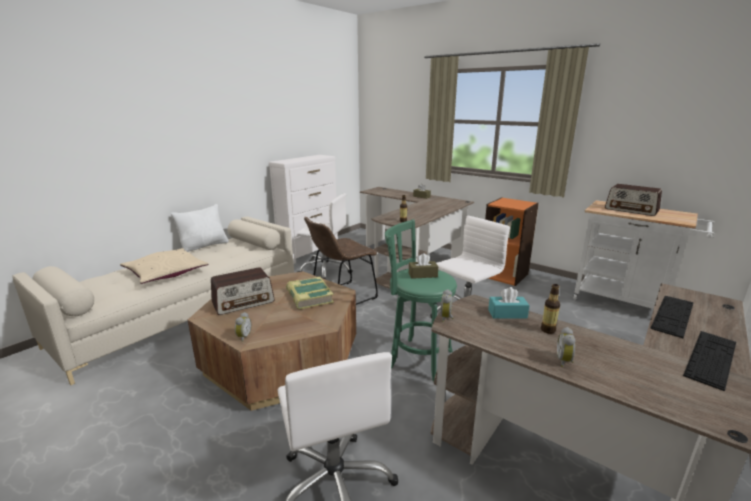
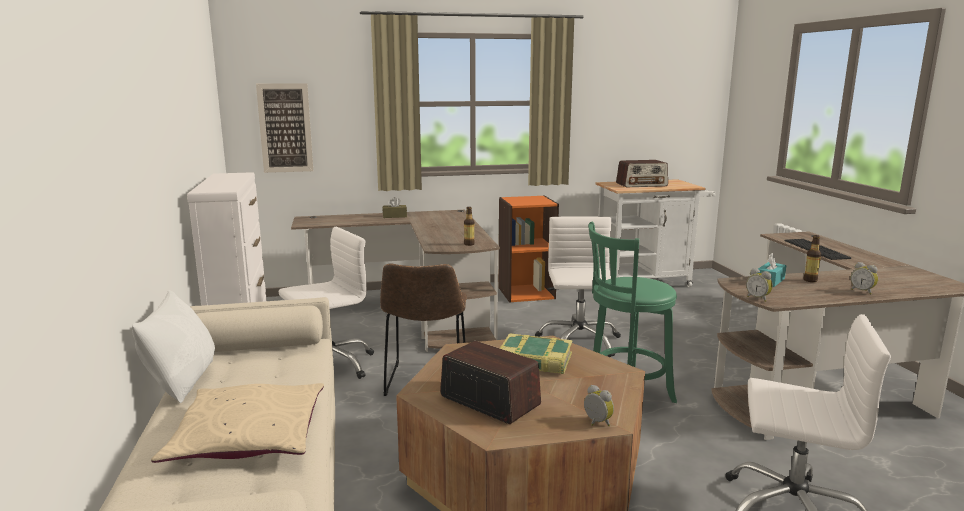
camera: 50 degrees left, 5 degrees down
(243, 302) = (489, 401): radio -> radio turned 60 degrees counterclockwise
(385, 133) = (285, 128): none -> picture
(423, 275) = (631, 283): brown tissue box -> none
(711, 358) = (882, 263): keyboard -> none

